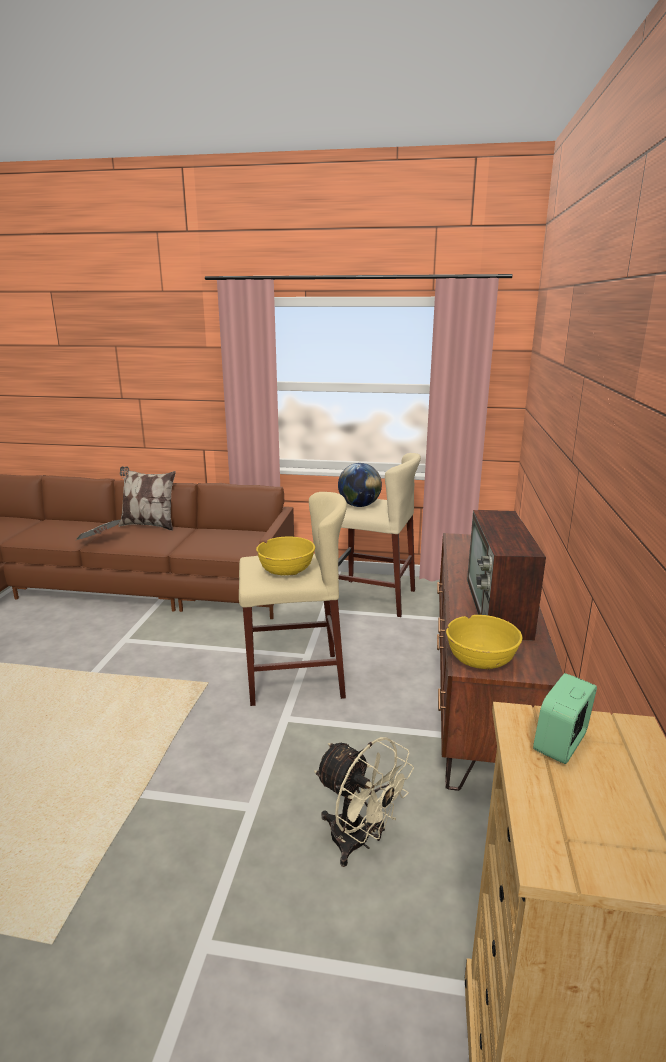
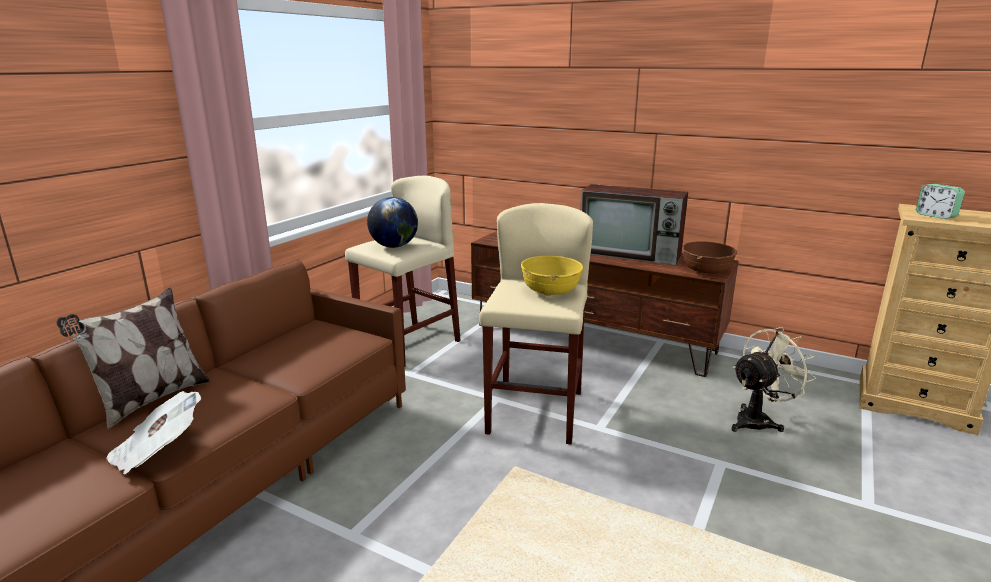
camera: 70 degrees left, 0 degrees up
(480, 661) = (706, 271): yellow bowl -> brown bowl

